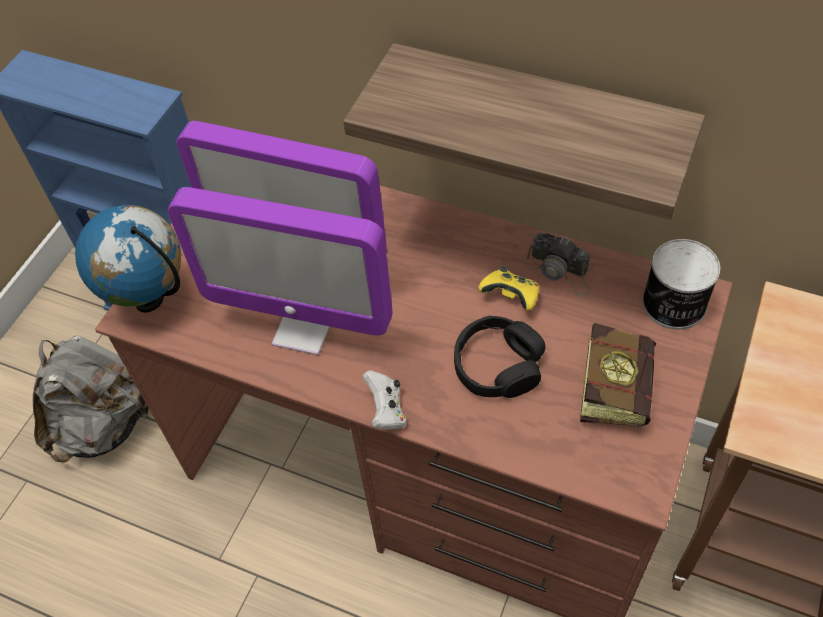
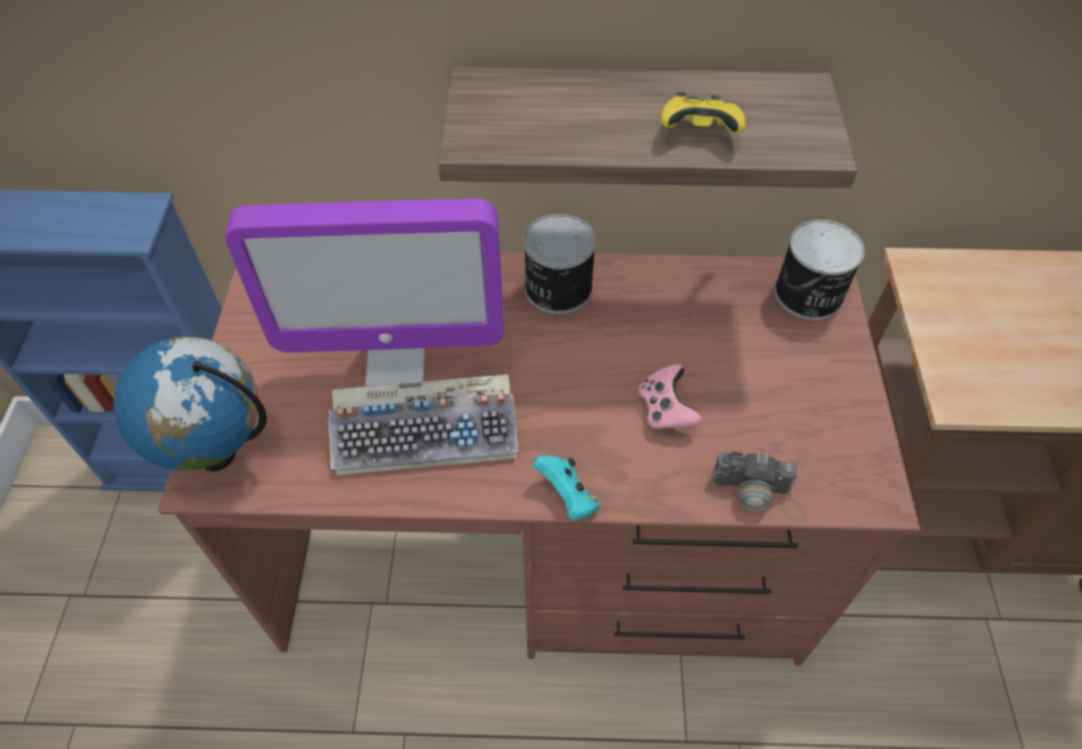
camera: 25 degrees left, 0 degrees up
(105, 424) = (154, 623): grey backpack -> none
(304, 328) = (428, 432): monitor -> keyboard
(386, 411) = (568, 497): white game controller -> turquoise game controller
(456, 241) = (556, 288): none -> can
(498, 366) = (665, 409): black headphones -> pink game controller
(511, 297) = (643, 332): yellow game controller -> yellow game controller (699, 132)
(560, 271) = (680, 291): camera -> camera (757, 494)
(614, 383) = (793, 392): book -> none

